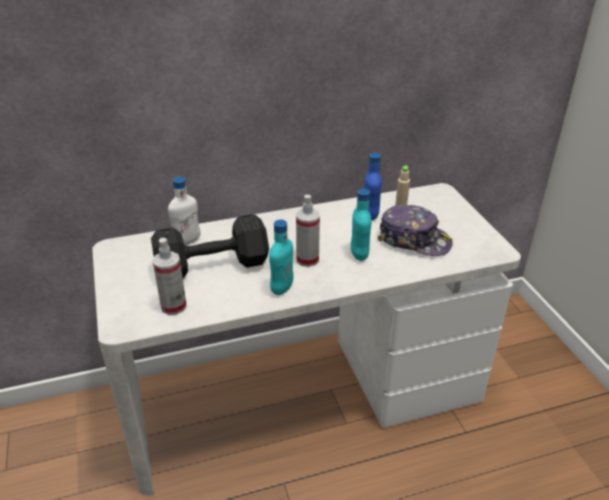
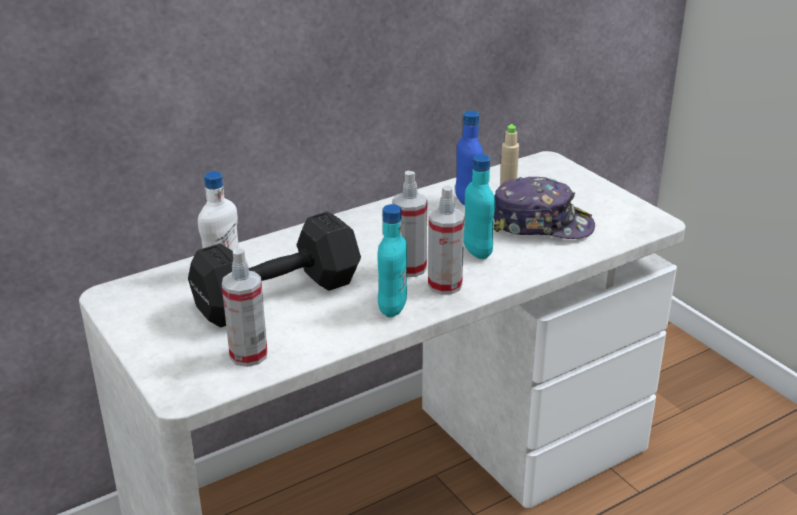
camera: 15 degrees left, 5 degrees down
(325, 276) = (445, 285): none -> spray bottle

